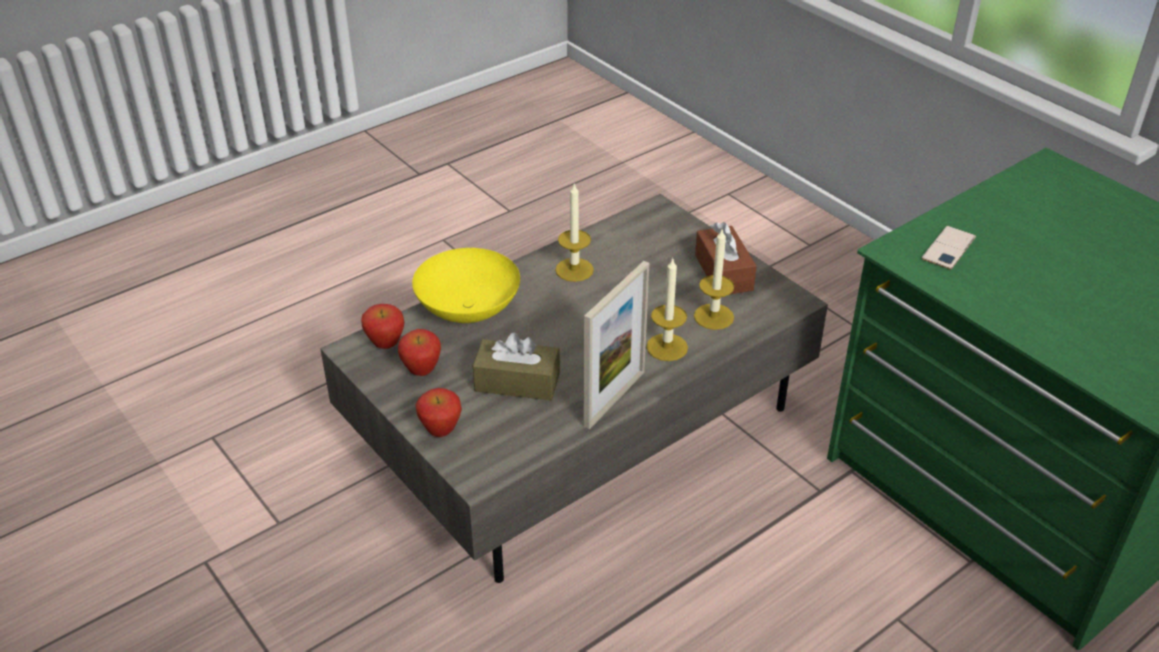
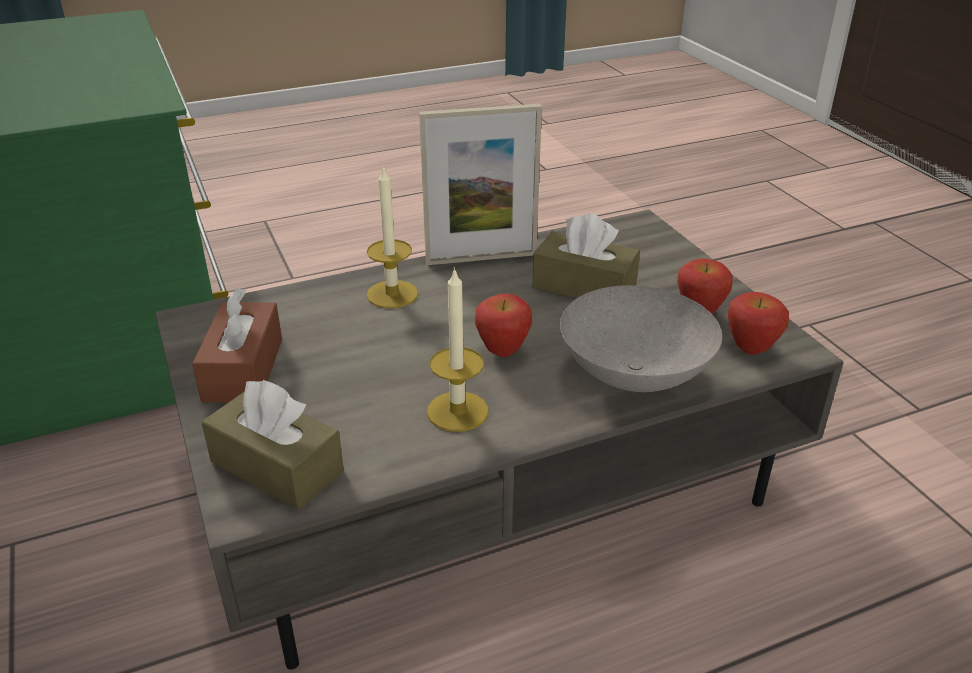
camera: 165 degrees left, 5 degrees down
(441, 431) = (675, 257): apple -> apple (503, 352)
(466, 311) = (637, 376): yellow bowl -> grey bowl
(614, 398) = (481, 258): picture frame -> picture frame turned 150 degrees counterclockwise
(657, 227) = (277, 466): none -> brown tissue box
(713, 316) = (309, 317): candle -> none
(948, 248) = (91, 97): phone -> none

